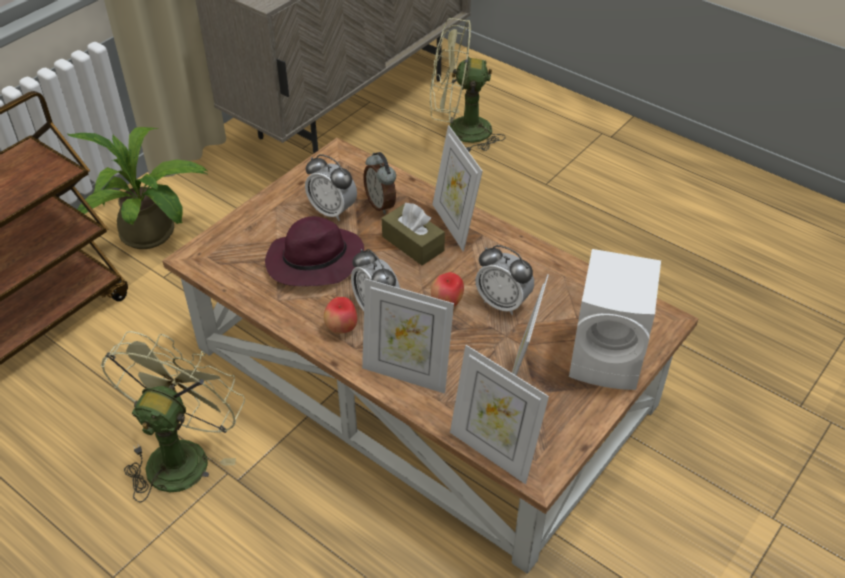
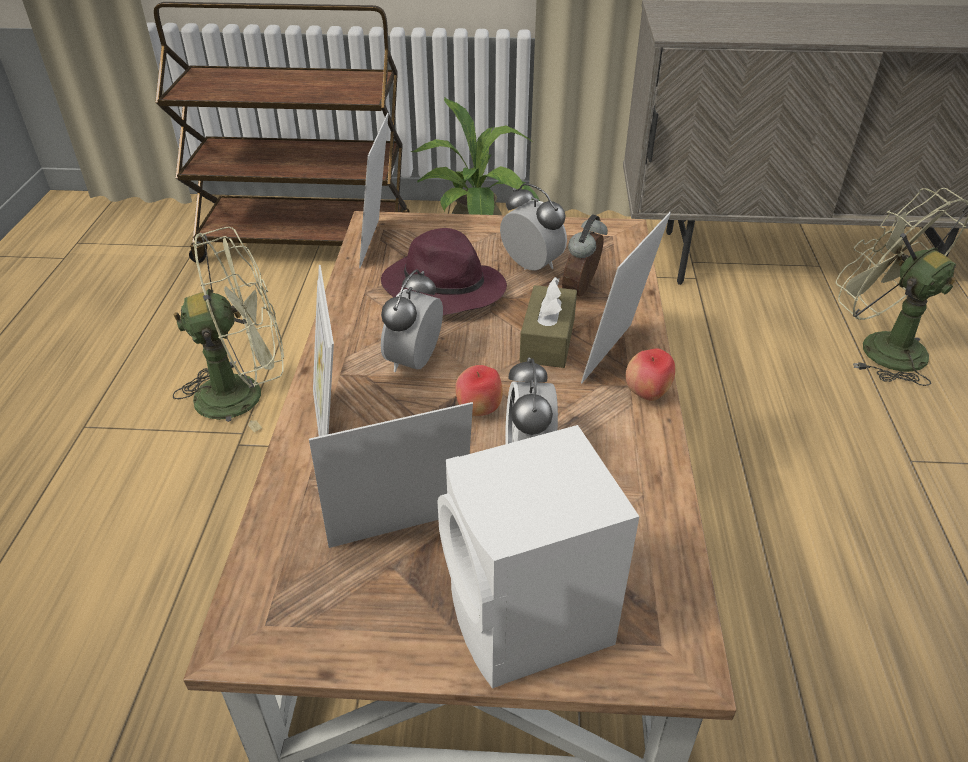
camera: 55 degrees right, 5 degrees down
(332, 211) = (531, 266): alarm clock -> alarm clock turned 135 degrees clockwise
(342, 328) = (361, 351): apple -> apple (647, 394)
(493, 451) = (254, 569): picture frame -> picture frame (378, 243)

